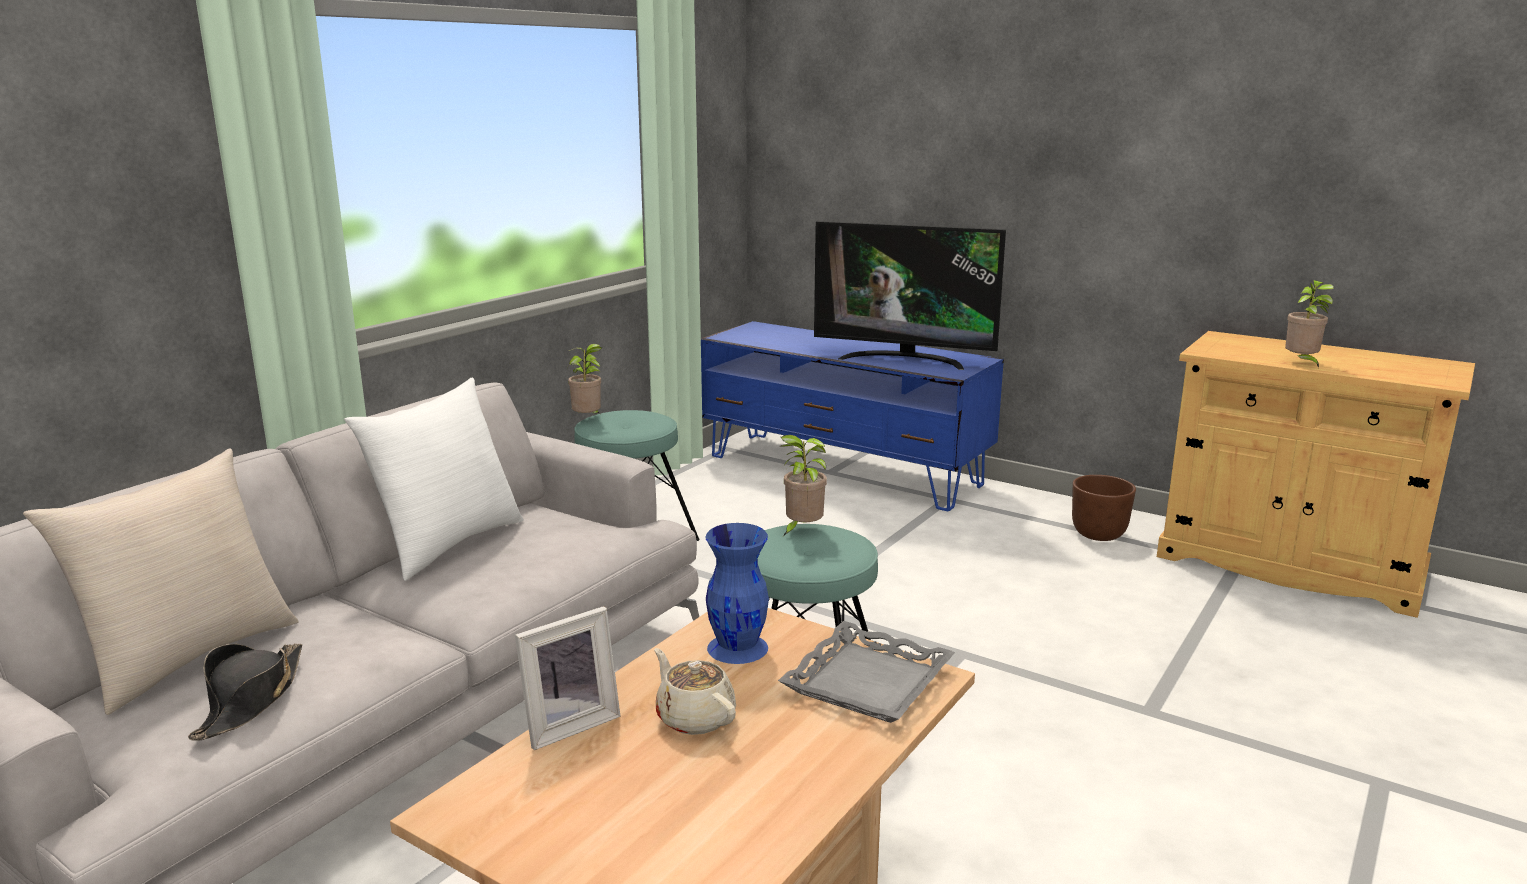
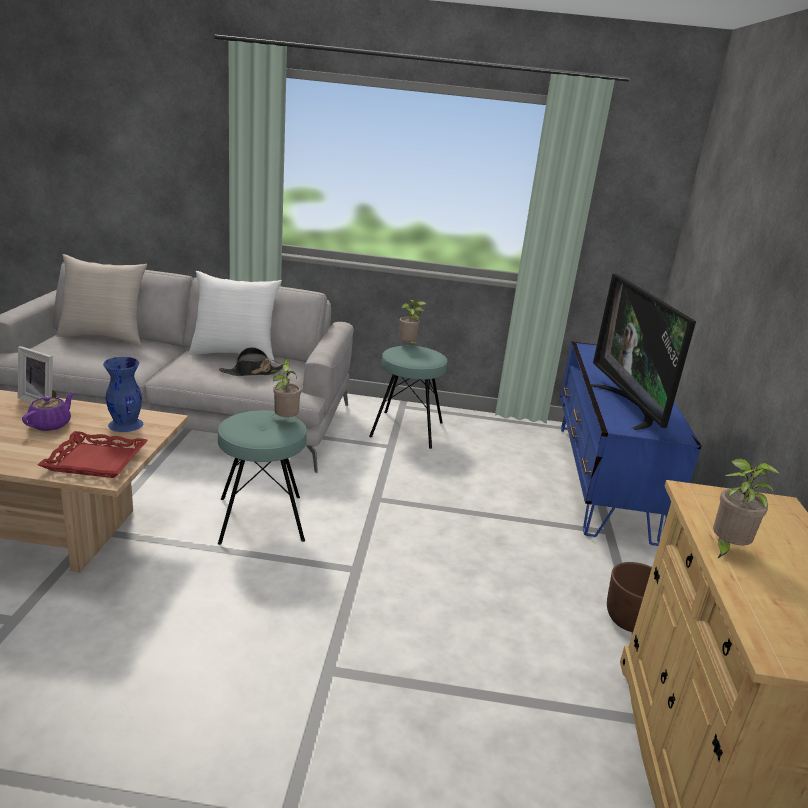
camera: 60 degrees right, 5 degrees up
(250, 700) = (72, 353): black hat -> black hat (253, 372)
(694, 717) = (51, 424): beige teapot -> purple teapot
(869, 683) = (95, 461): grey tray -> red tray

